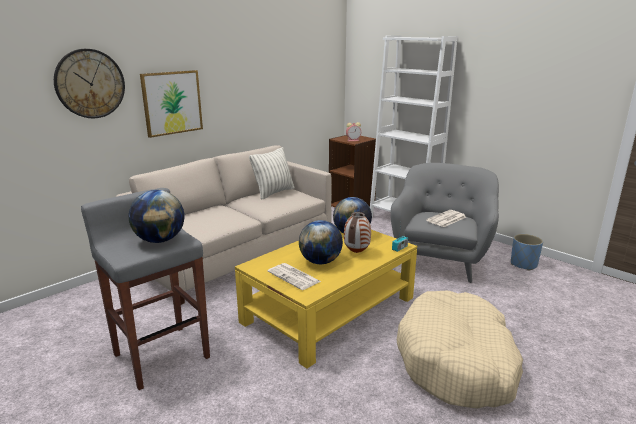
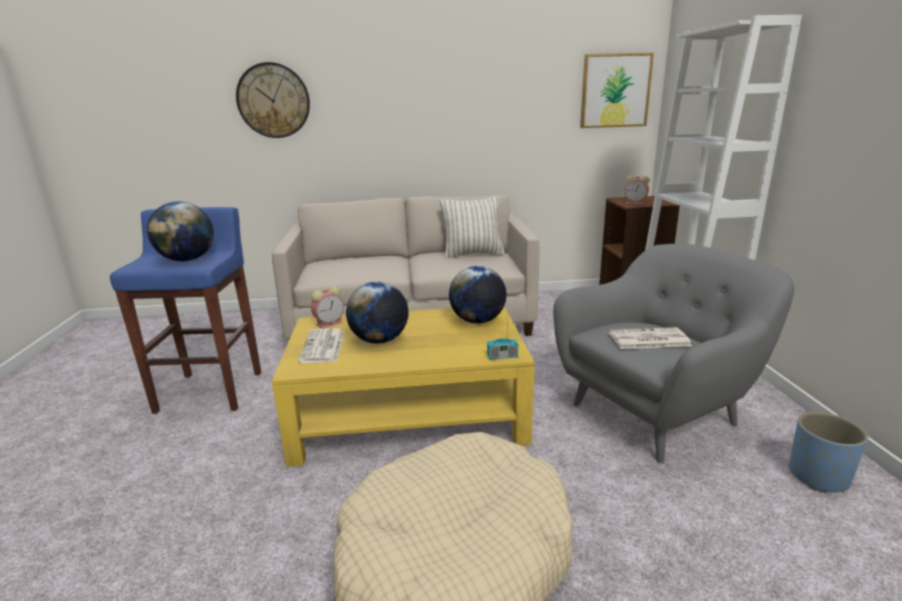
camera: 40 degrees right, 0 degrees up
(161, 355) = (211, 391): grey stool -> blue stool
(172, 103) = (368, 128): picture -> picture (615, 91)
(266, 262) = (330, 323): none -> alarm clock
(356, 252) = (439, 343): vase -> none

